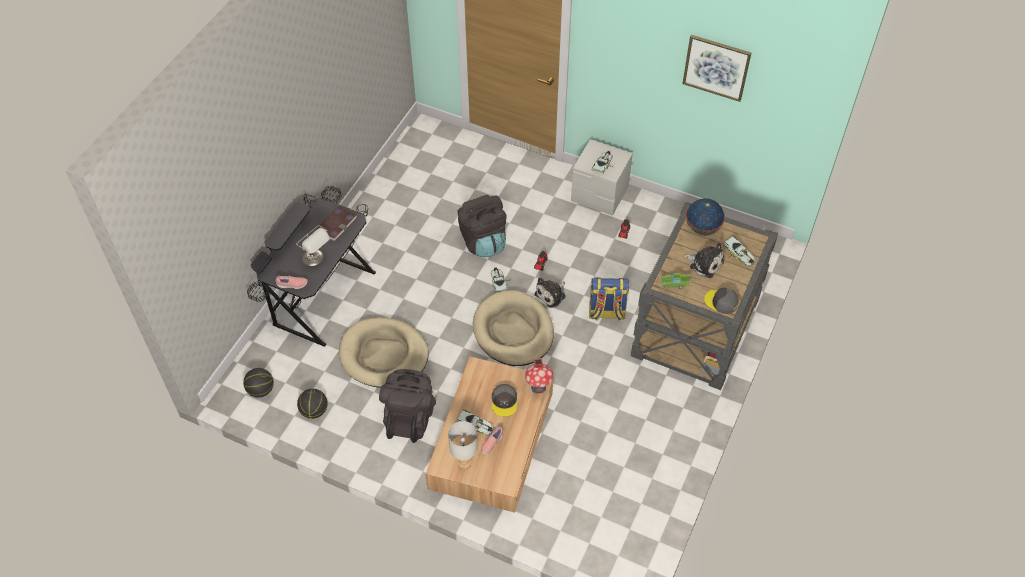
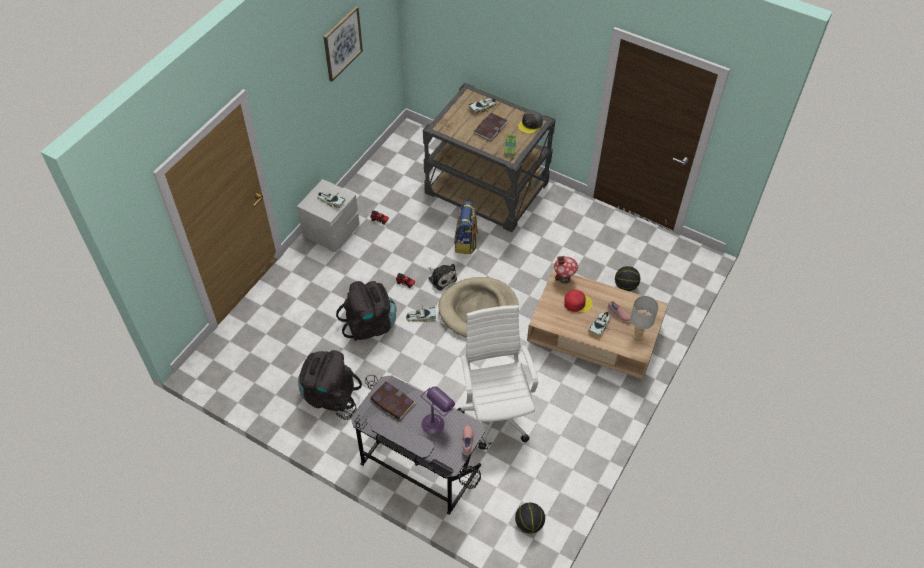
camera: 85 degrees left, 0 degrees up
(314, 411) = (555, 474): basketball -> basketball (625, 286)
(316, 259) = (436, 420): white table lamp -> purple table lamp
(384, 355) = (496, 413): beige dog bed -> white office chair
(410, 417) = (565, 394): black backpack -> black backpack (329, 394)
(504, 401) = (577, 303): grey cap -> red cap
(702, 228) = (453, 124): globe -> none
(704, 263) = (490, 128): plush toy -> book

